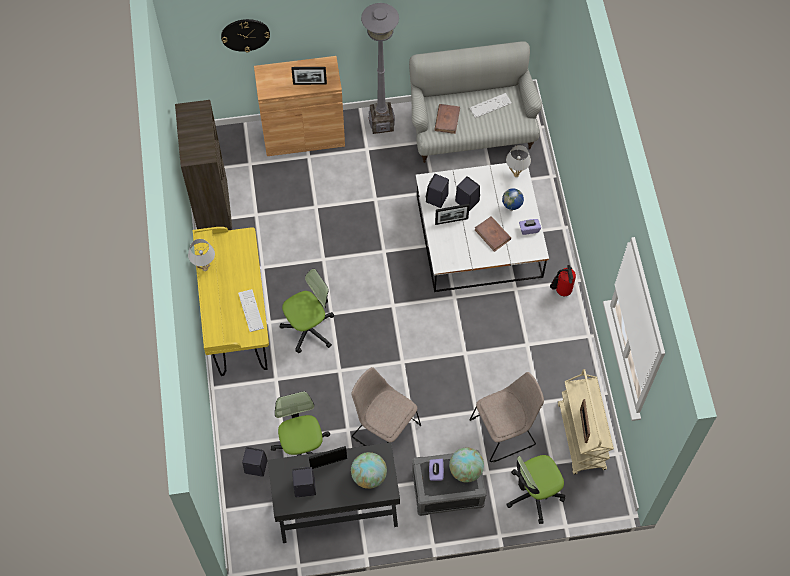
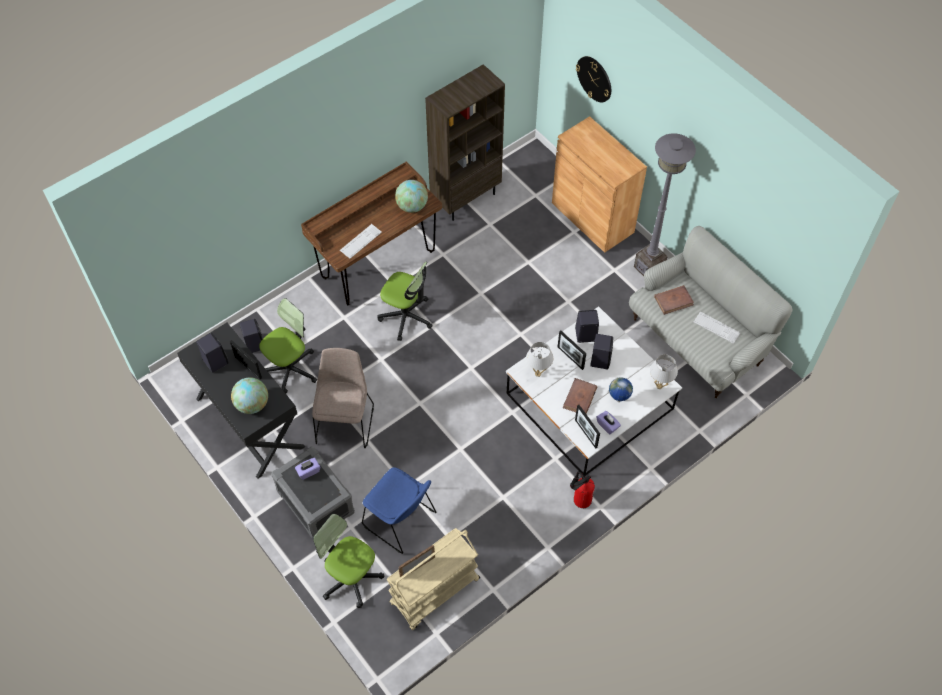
camera: 60 degrees right, 5 degrees down
(205, 268) = (376, 188): white table lamp -> white table lamp (538, 373)
(238, 324) = (378, 265): yellow desk -> brown desk
(310, 83) = (602, 162): picture frame -> picture frame (586, 433)
(465, 470) = (324, 494): globe -> globe (412, 206)
(504, 431) = (401, 521): beige chair -> blue chair

